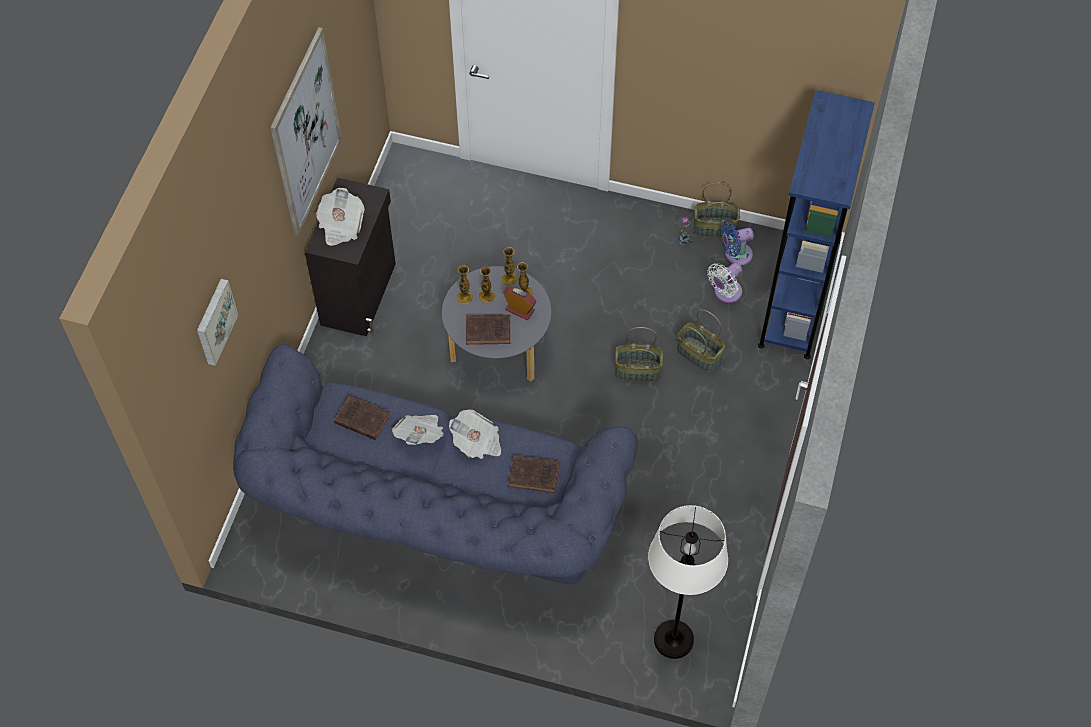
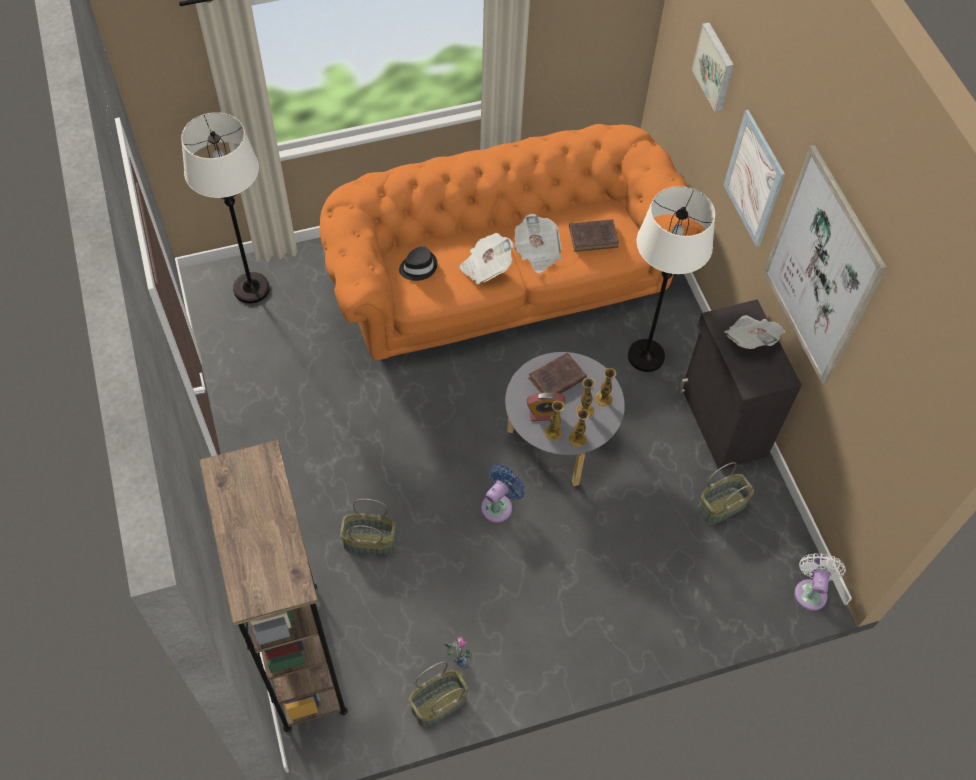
camera: 145 degrees right, 0 degrees up
(263, 250) = (754, 179): none -> picture
(370, 377) = (646, 356): none -> white floor lamp
(435, 516) = (502, 280): blue sofa -> orange sofa
(535, 475) = (418, 267): brown book -> black hat
(637, 371) = (418, 491): basket -> basket (721, 505)
(725, 293) = (381, 626): white fan -> white fan (811, 591)
(735, 255) = (396, 680): blue fan -> blue fan (499, 505)
(795, 305) = (300, 655): blue bookcase -> brown bookcase

